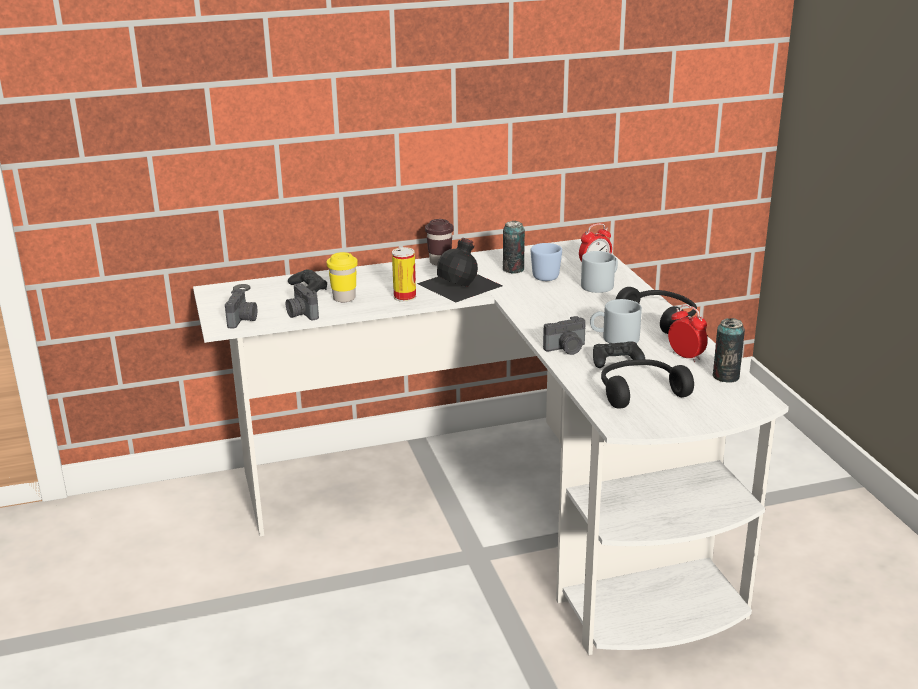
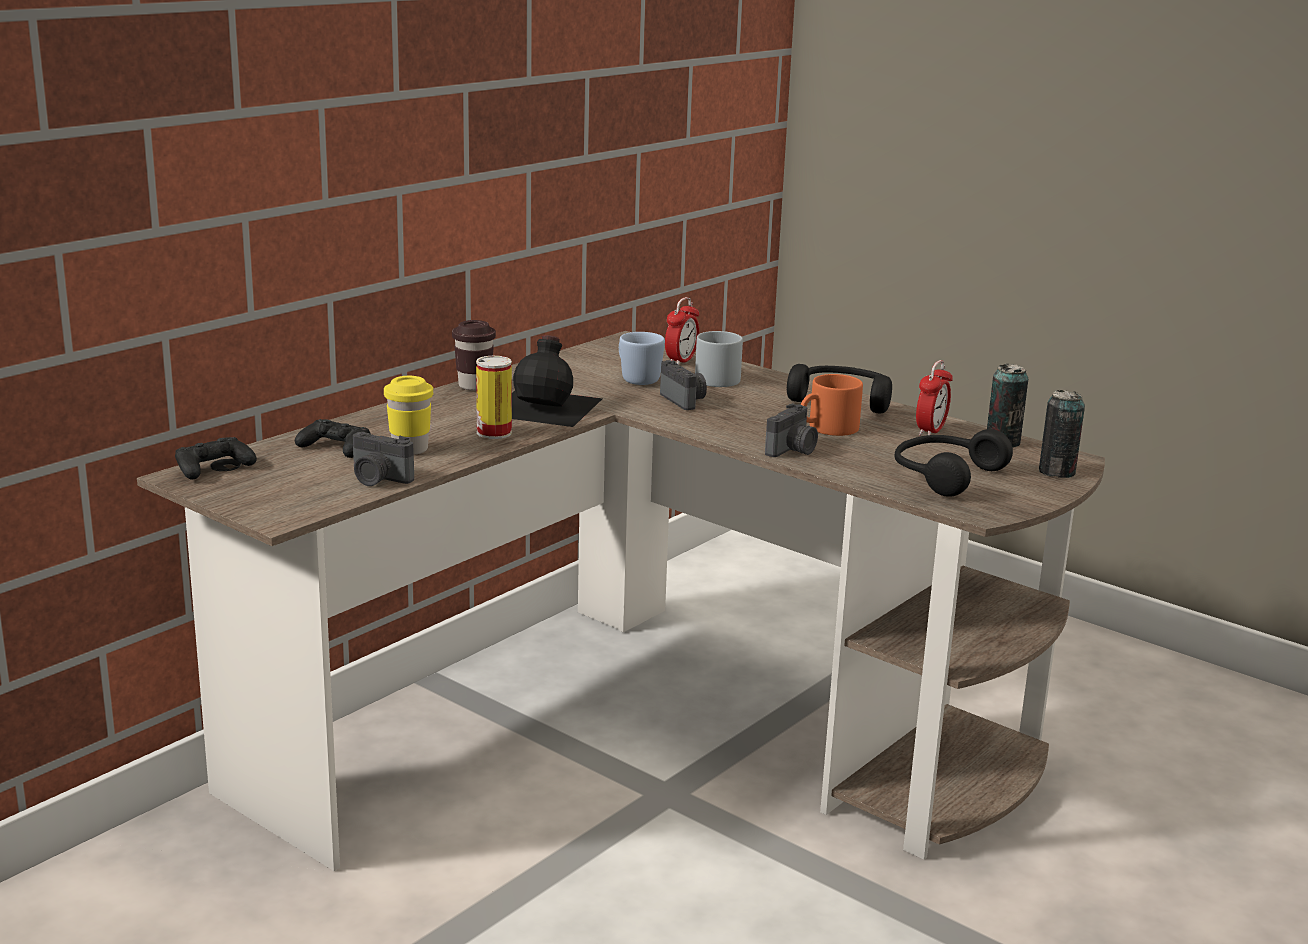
camera: 35 degrees left, 5 degrees down
(243, 320) = (298, 503): camera -> camera (685, 400)
(505, 509) = (642, 728): white desk -> brown desk
(513, 270) = (586, 379): can -> can (1057, 472)
(614, 338) = (827, 429): grey mug -> orange mug
(616, 361) = (867, 451): black game controller -> black game controller (213, 467)
(685, 356) = (930, 431): alarm clock -> alarm clock turned 105 degrees clockwise

